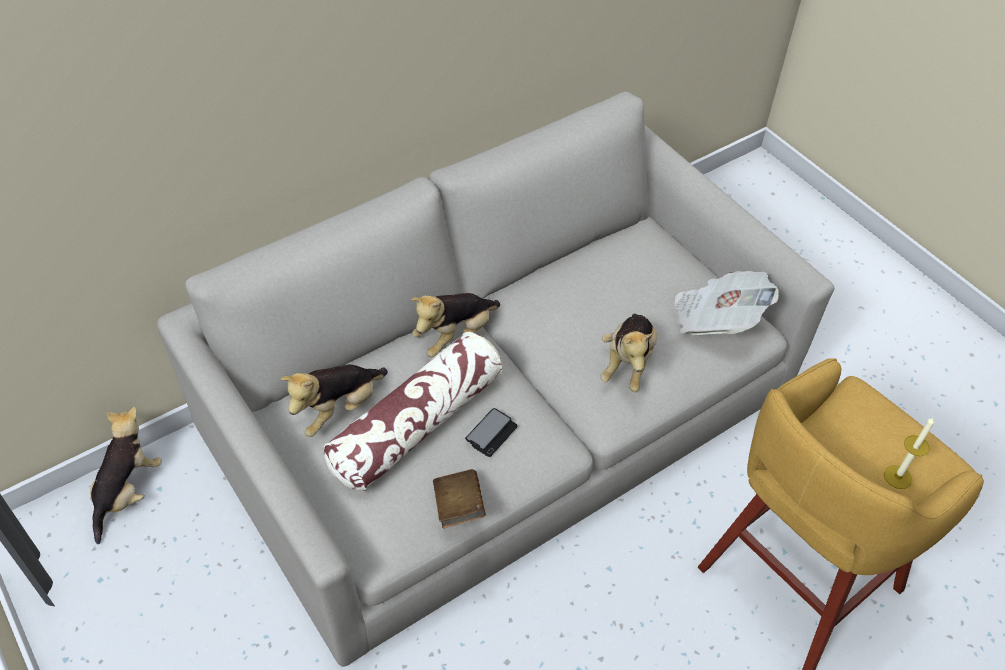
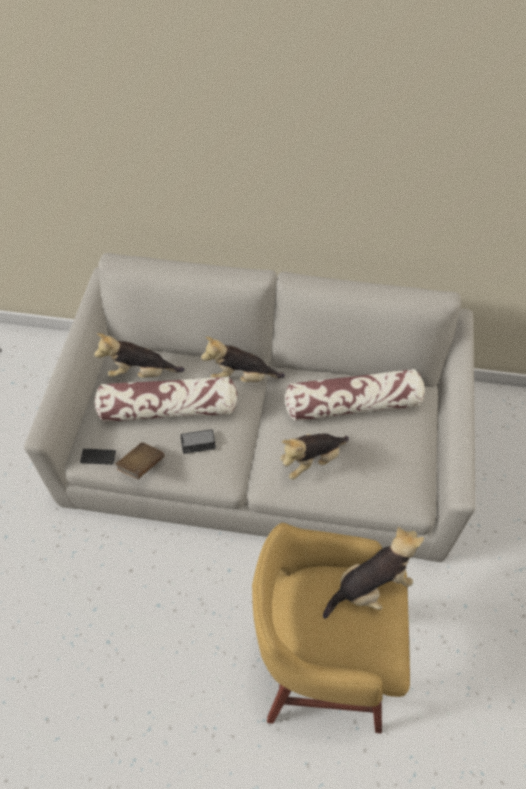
camera: 45 degrees right, 5 degrees up
(128, 491) = (61, 350): plush toy -> plush toy (370, 587)
(395, 538) = (98, 457): none -> phone
(603, 281) = (353, 405): none -> pillow
(717, 319) = (395, 476): newspaper -> none
(897, 477) = (345, 643): candle -> none

